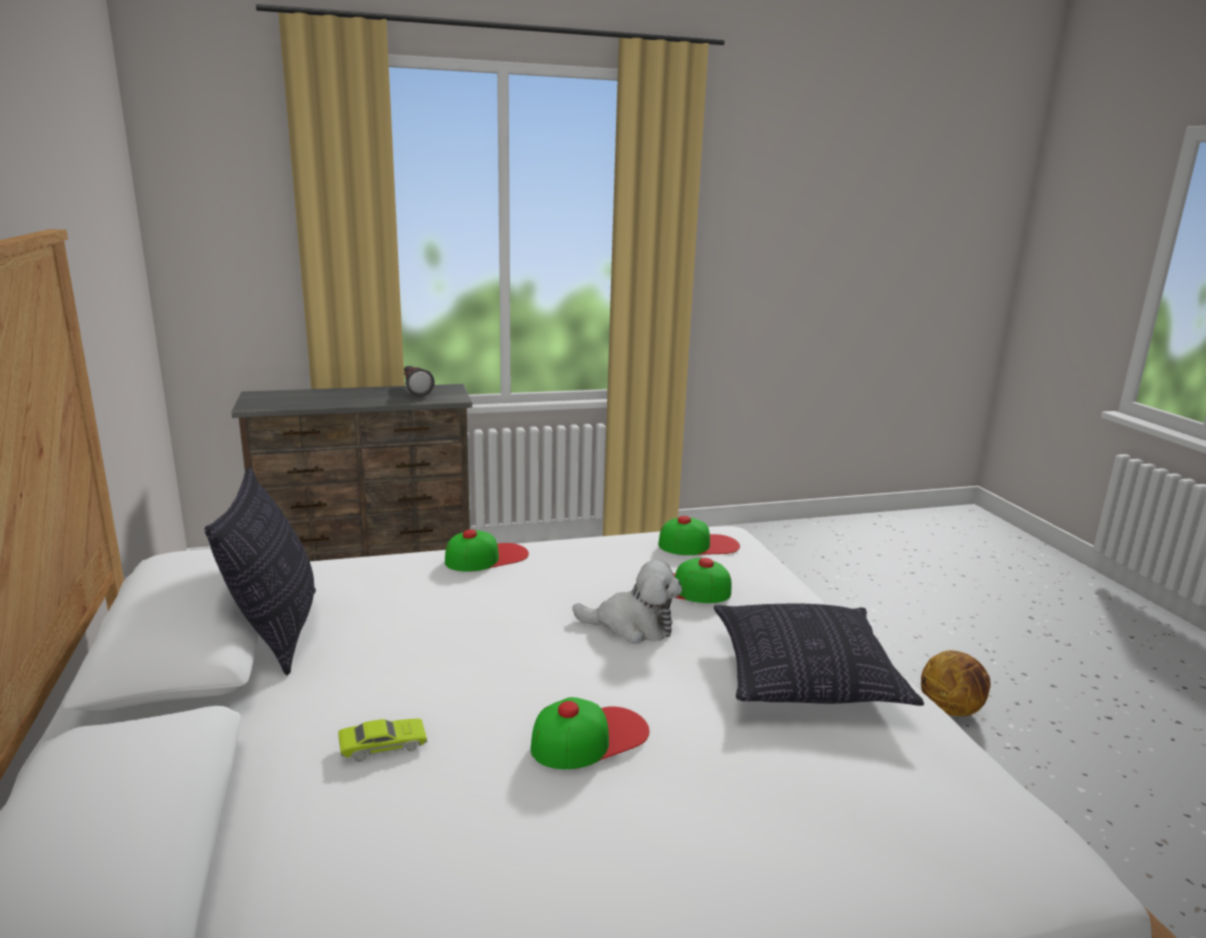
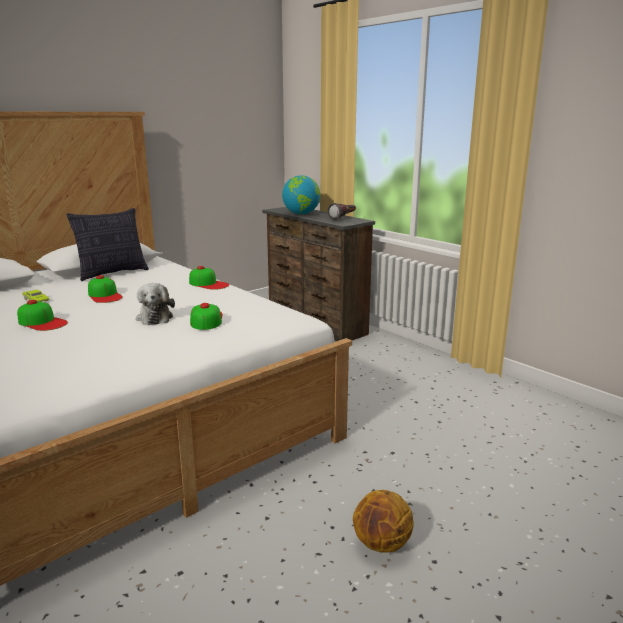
camera: 65 degrees right, 0 degrees up
(333, 401) = (301, 214): none -> globe
(699, 544) = (271, 315): cap -> cap (105, 295)
(804, 678) = (116, 355): pillow -> none

